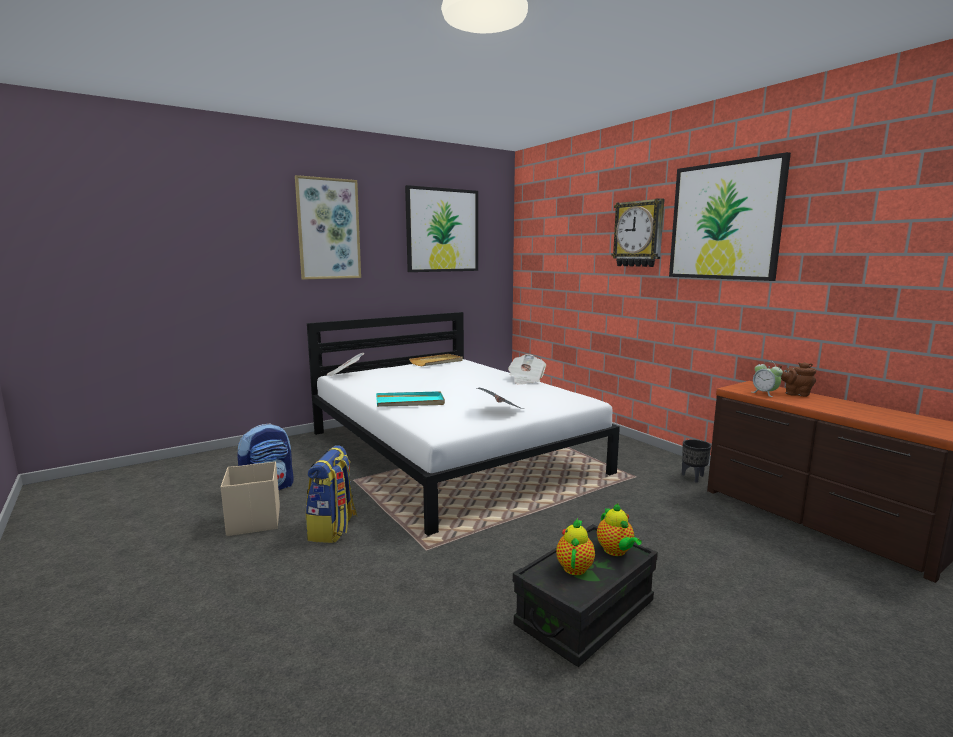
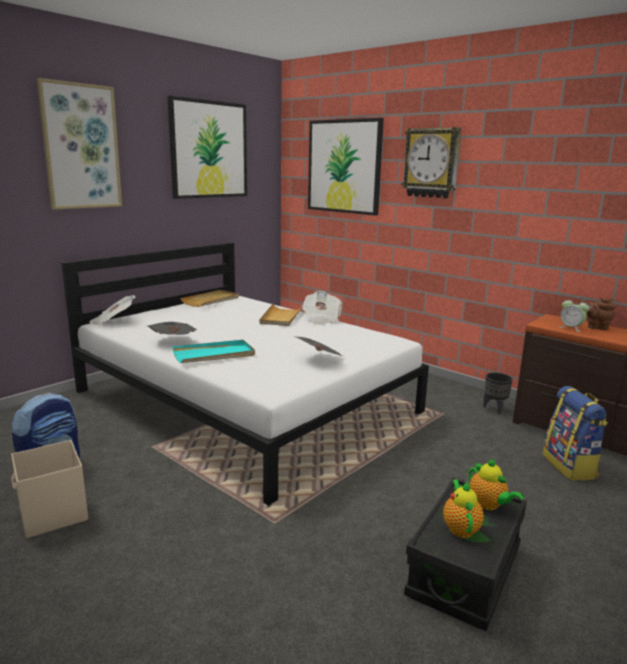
camera: 15 degrees left, 5 degrees up
(333, 529) = (157, 511): backpack -> backpack (570, 466)
(384, 391) = (174, 341): none -> newspaper
(489, 377) = (281, 317): none -> beige tray
(724, 221) = (526, 155): picture -> picture (344, 166)

